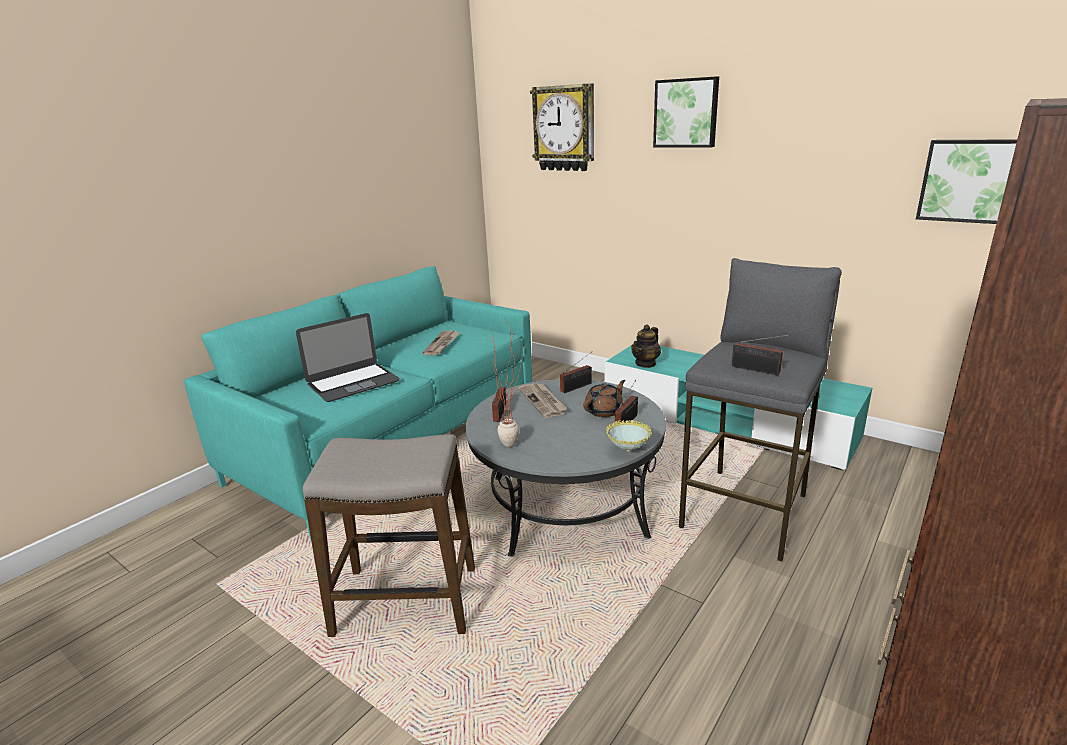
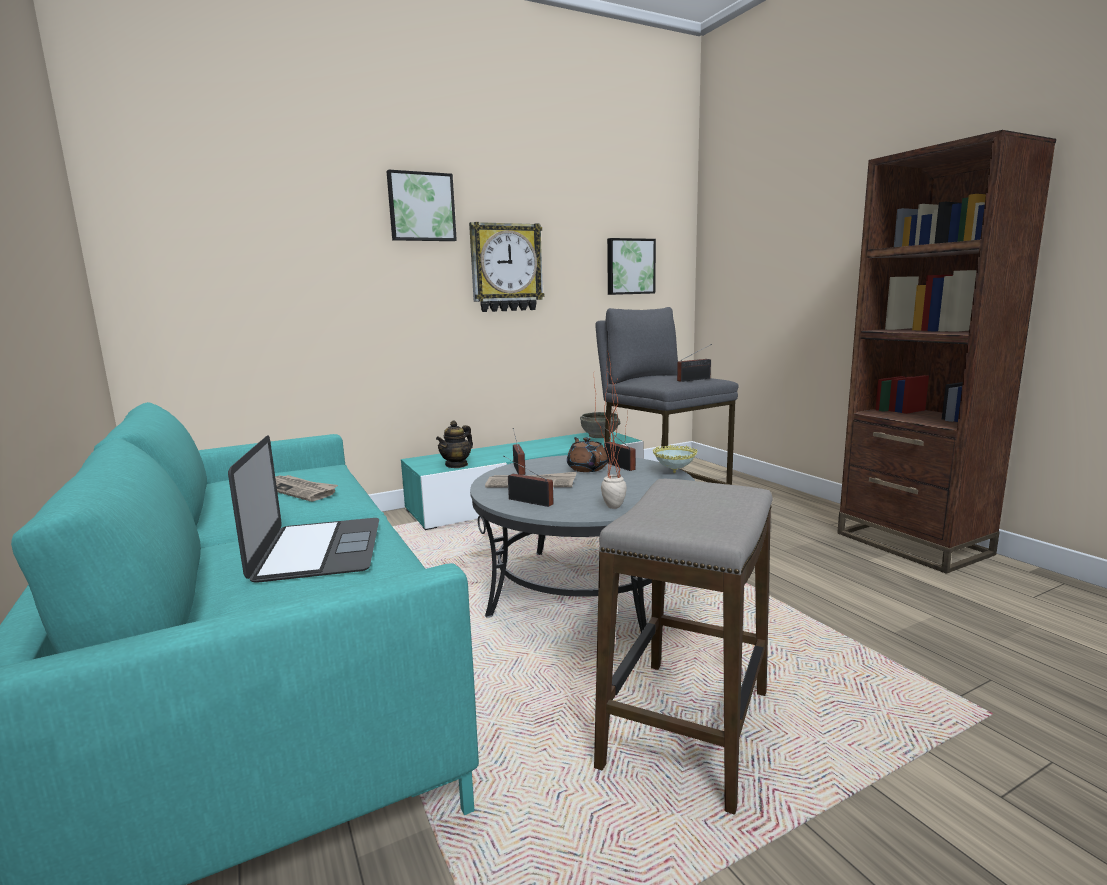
camera: 65 degrees left, 10 degrees down
(564, 128) = (259, 215): wall clock -> wall clock (506, 268)
(646, 363) = (456, 465): teapot -> teapot turned 60 degrees clockwise
(834, 391) = (599, 436): none -> grey bowl

